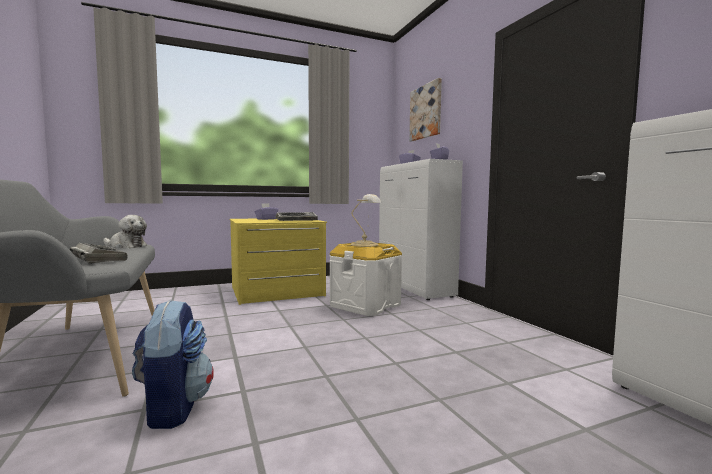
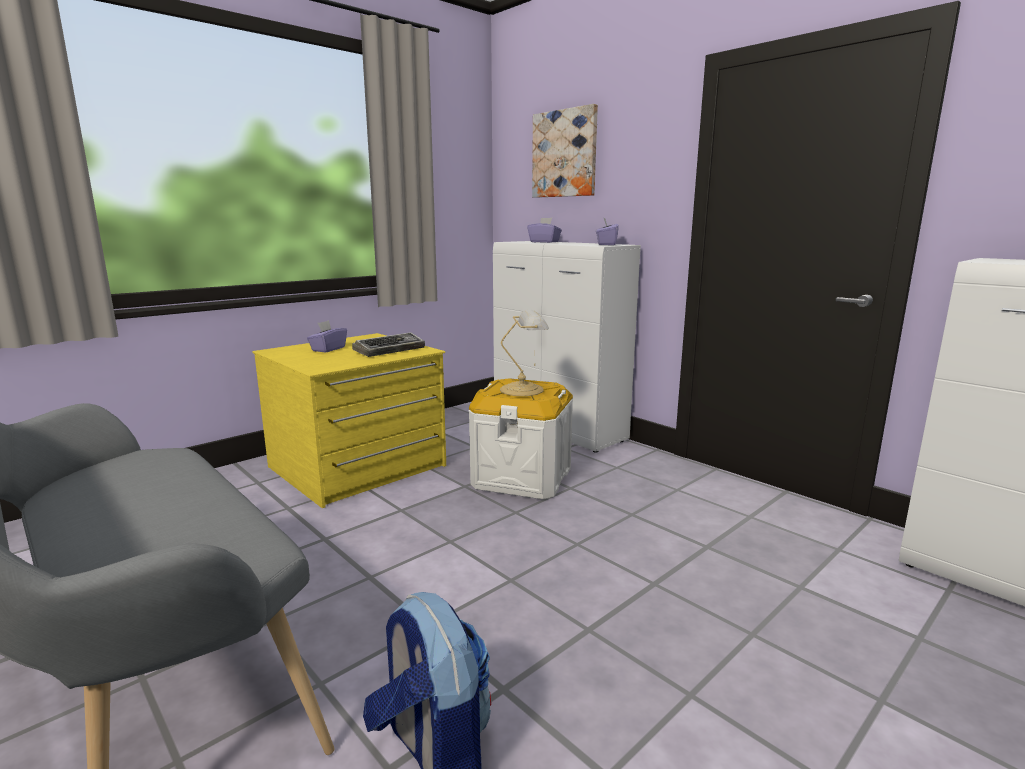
camera: 20 degrees left, 10 degrees up
(97, 259) = (196, 530): keyboard -> none
(126, 246) = (163, 467): plush toy -> none

